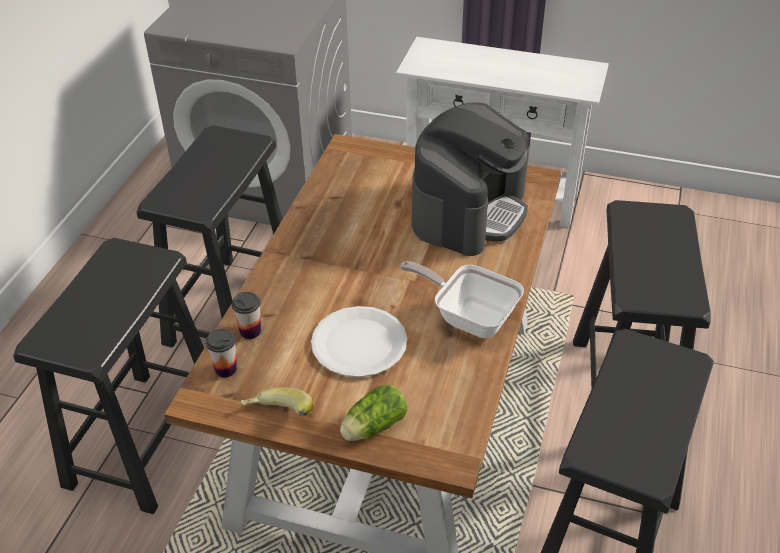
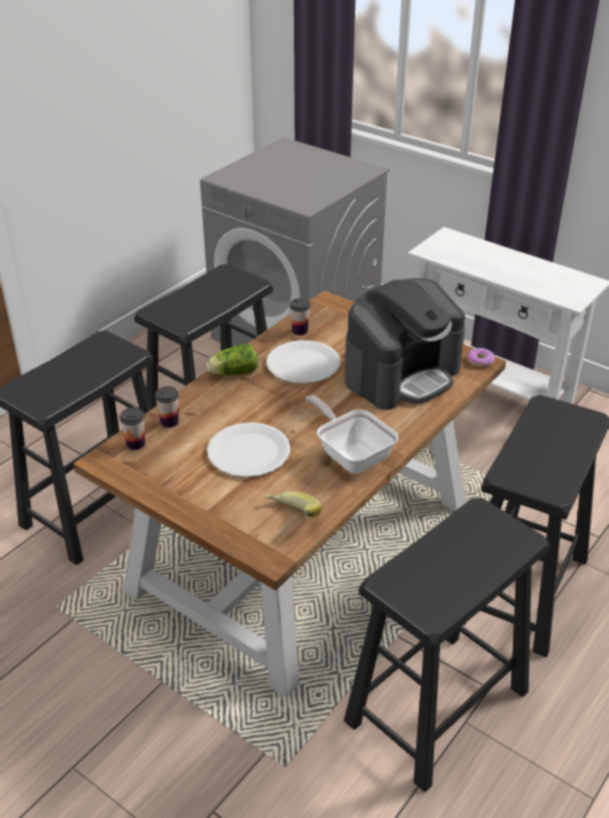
camera: 20 degrees right, 5 degrees down
(278, 418) = (154, 488): banana -> banana (291, 517)
(335, 186) = (300, 330): none -> cup
(360, 224) = (303, 364): none -> white plate
(372, 427) = (222, 514): lettuce -> lettuce (232, 373)
(537, 177) = (480, 361): none -> donut

